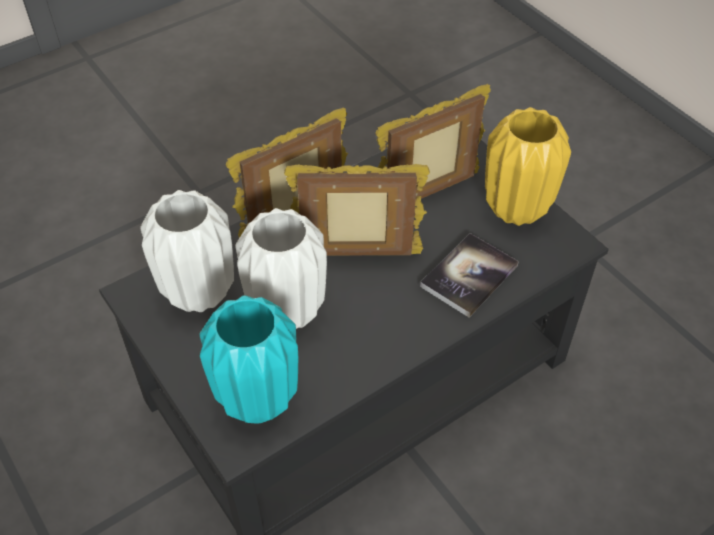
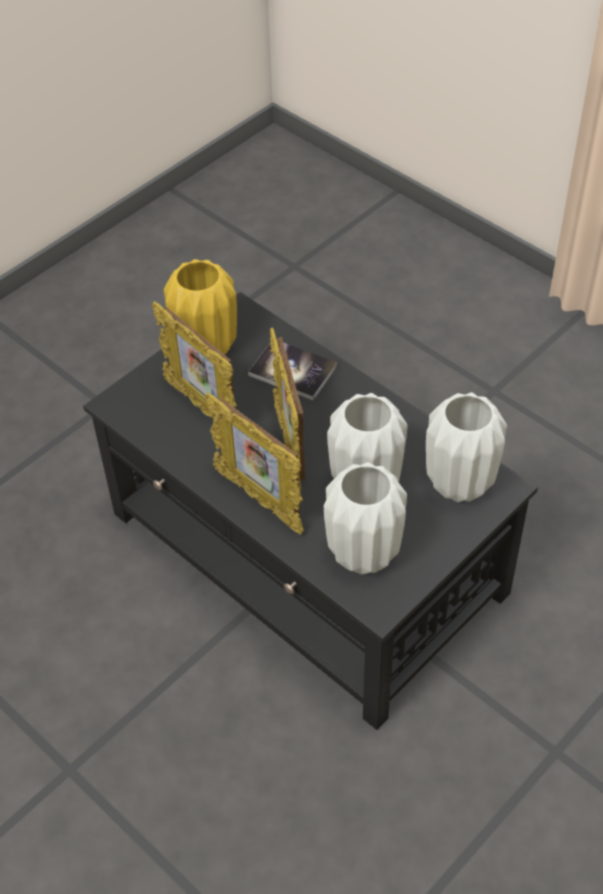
camera: 100 degrees left, 0 degrees up
(257, 398) = (458, 484): turquoise vase -> white vase

